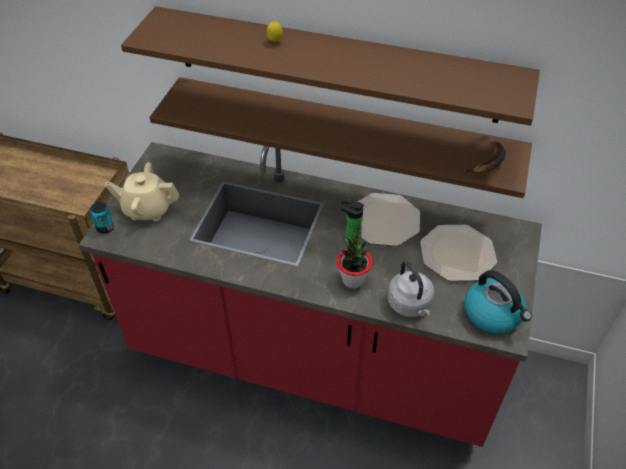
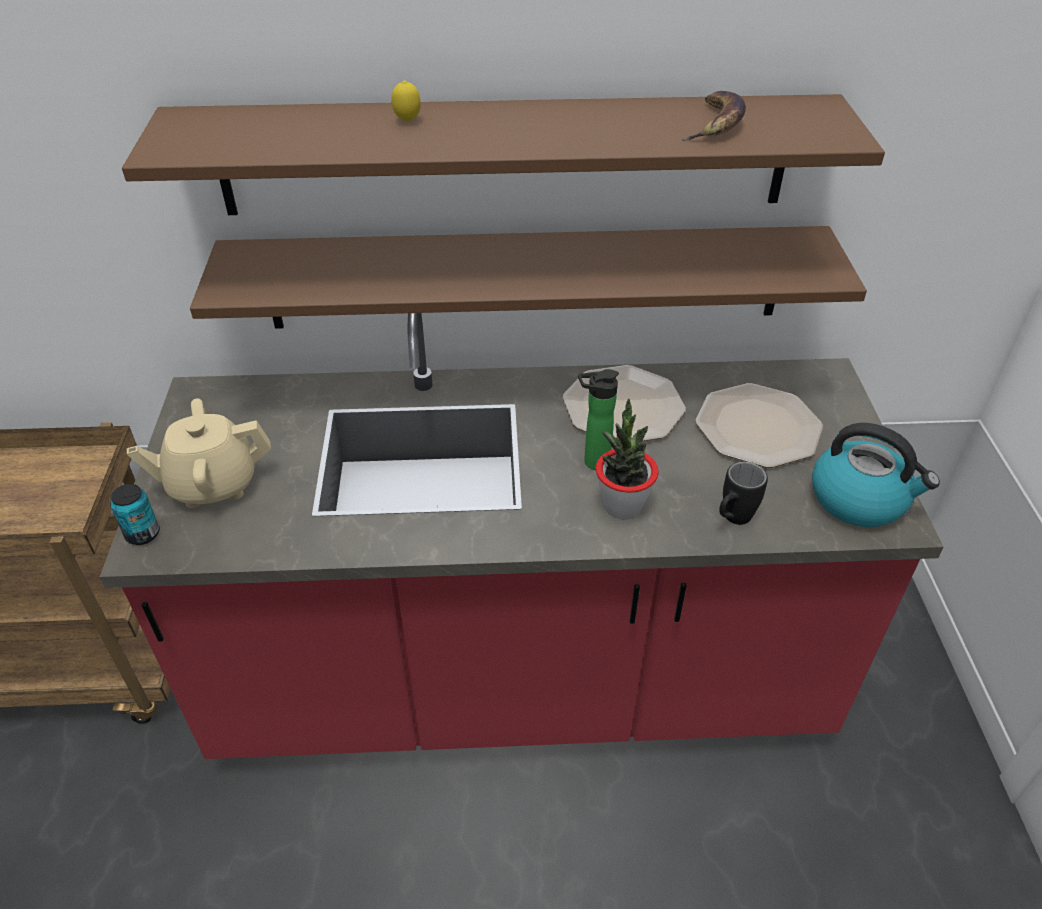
camera: 20 degrees left, 5 degrees down
(410, 305) = (732, 520): grey kettle -> black mug
(487, 162) = (786, 262): banana -> banana (716, 124)

